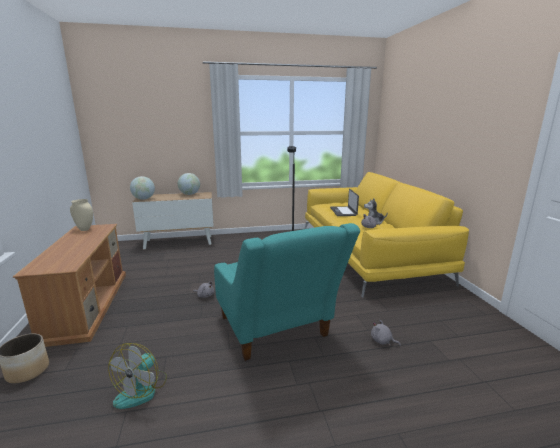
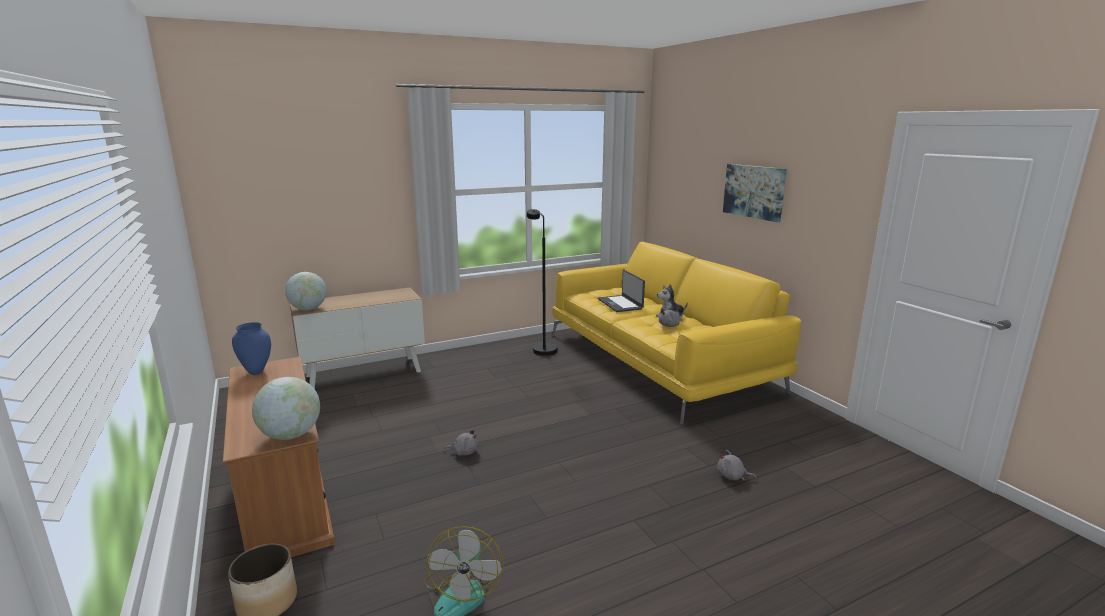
camera: 15 degrees left, 0 degrees up
(85, 229) = (257, 372): beige vase -> blue vase
(189, 194) = (379, 294): globe -> globe (291, 435)
(276, 331) = (596, 486): turquoise armchair -> none
(443, 132) = (754, 191): none -> picture

